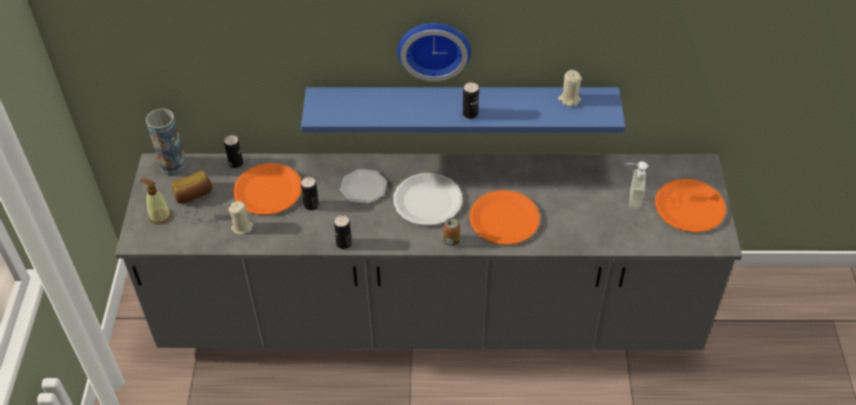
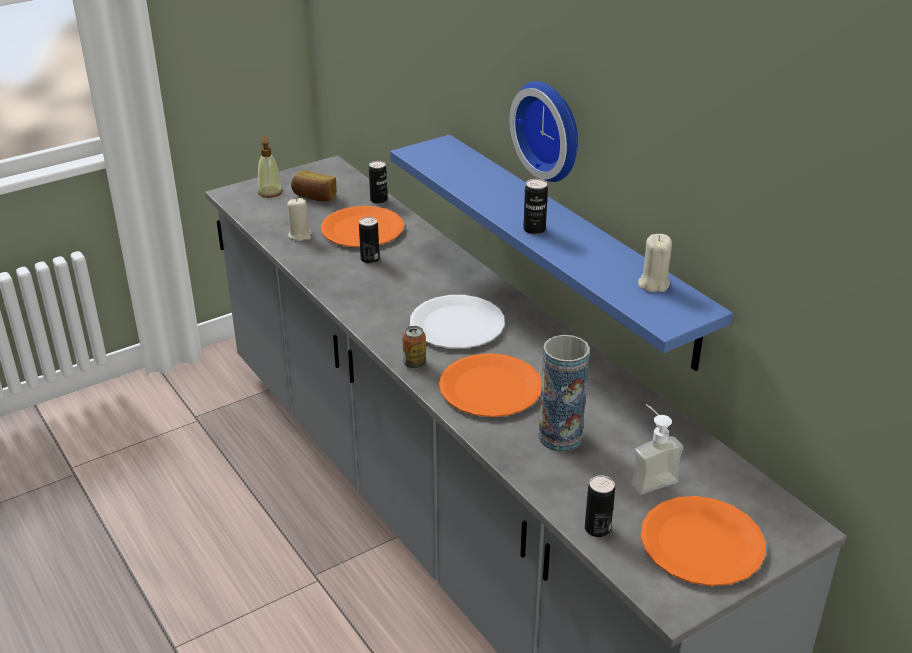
camera: 55 degrees right, 15 degrees down
(173, 166) = (339, 174): vase -> vase (560, 437)
(344, 243) = (337, 297): can -> can (597, 529)
(363, 187) = (429, 278): plate -> none

